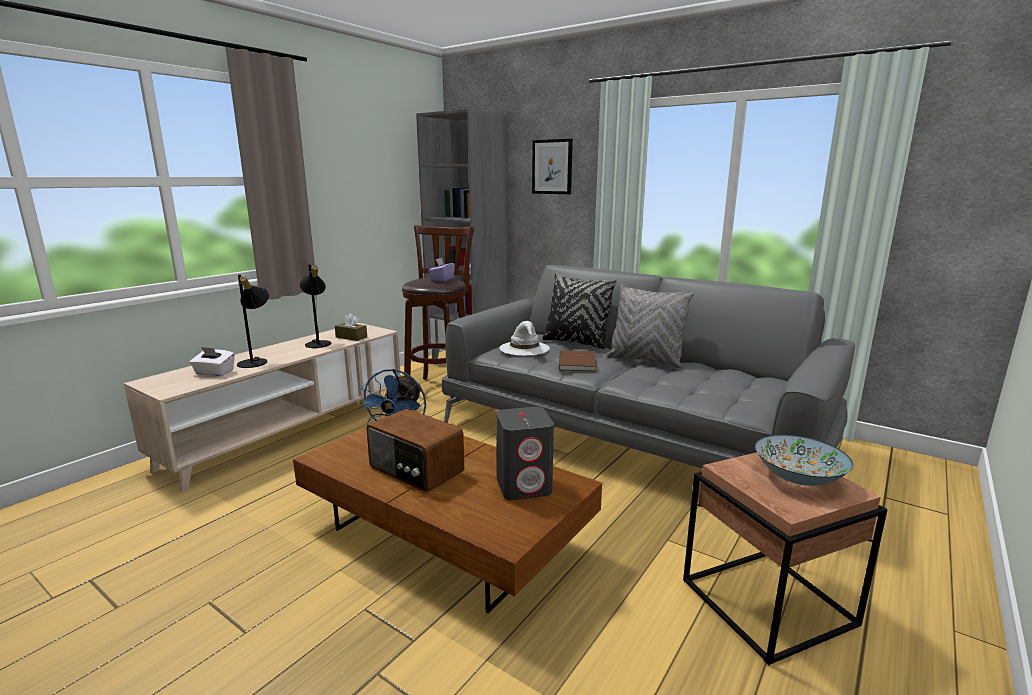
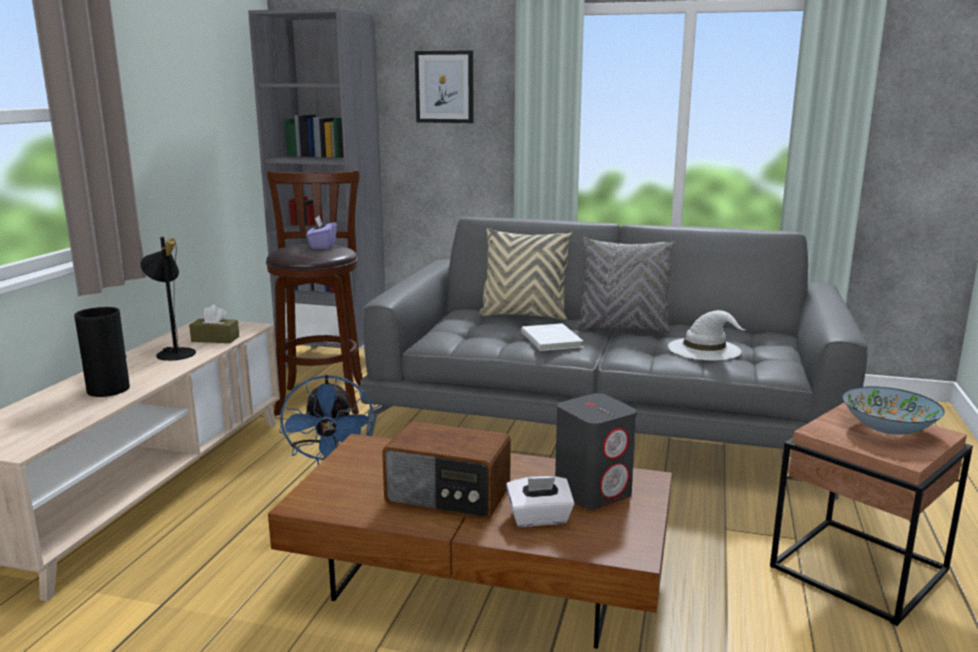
camera: 20 degrees left, 0 degrees up
(214, 373) = (59, 413): white tissue box -> white tissue box (539, 518)
(256, 361) = (108, 389): black table lamp -> vase
(525, 348) = (470, 329): white hat -> white hat (705, 349)
(576, 342) = (523, 315): black pillow -> beige pillow
(578, 362) = (552, 339): brown book -> white book

